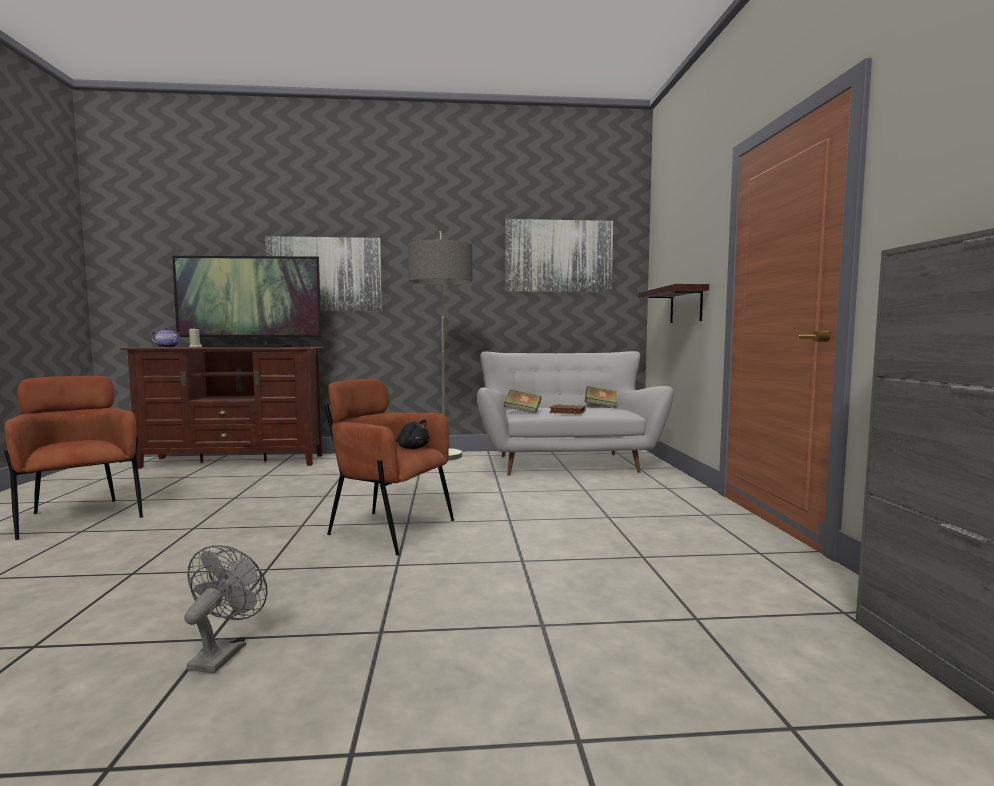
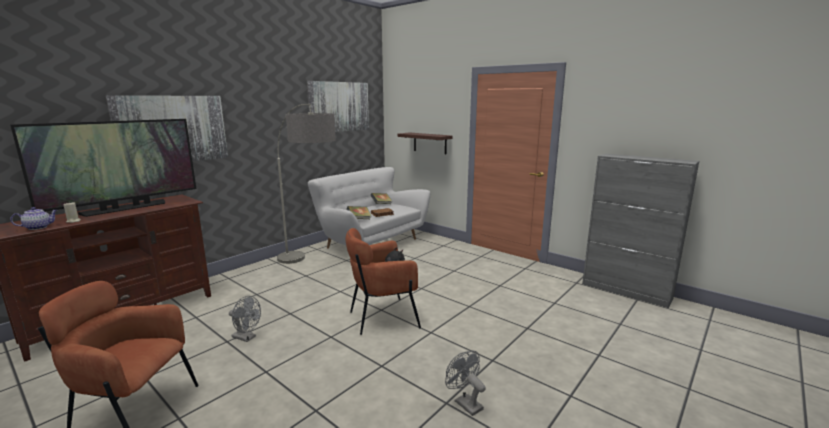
camera: 45 degrees left, 10 degrees up
(251, 500) = (247, 337): none -> grey fan

